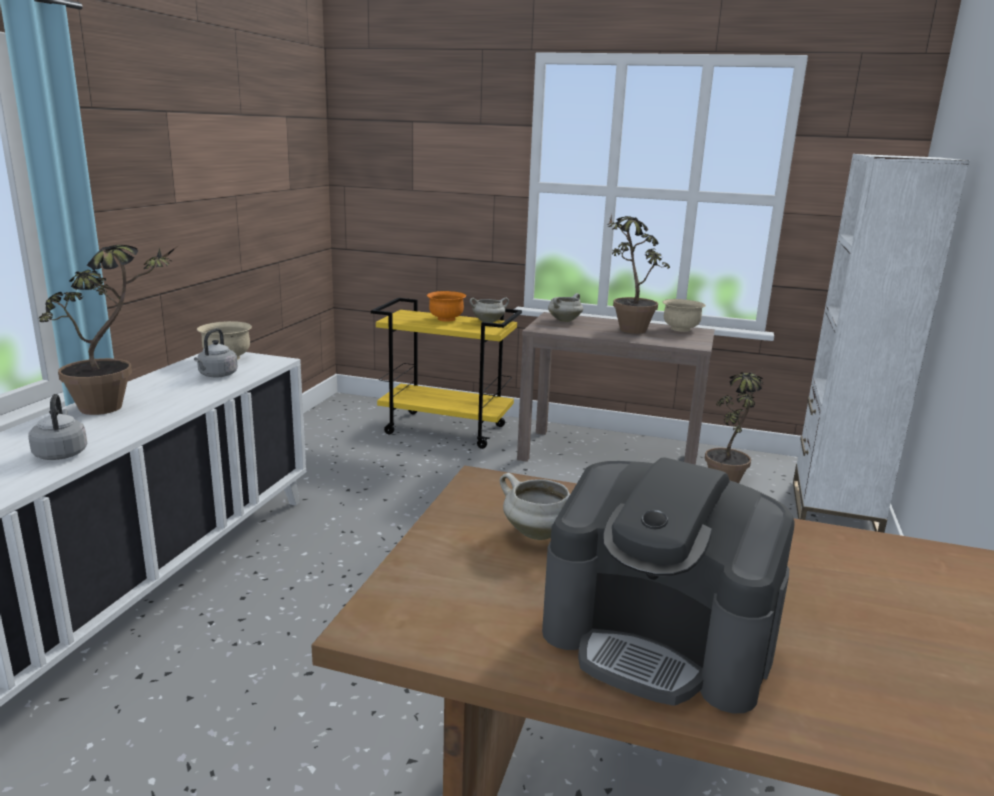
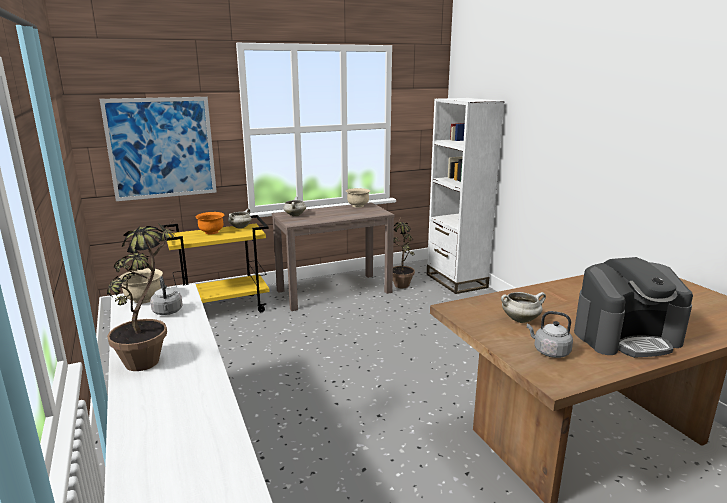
camera: 40 degrees left, 0 degrees up
(61, 453) = (197, 398): grey kettle -> grey kettle (549, 351)
(422, 197) = (161, 148): none -> picture
(627, 327) = (333, 211): potted plant -> none

